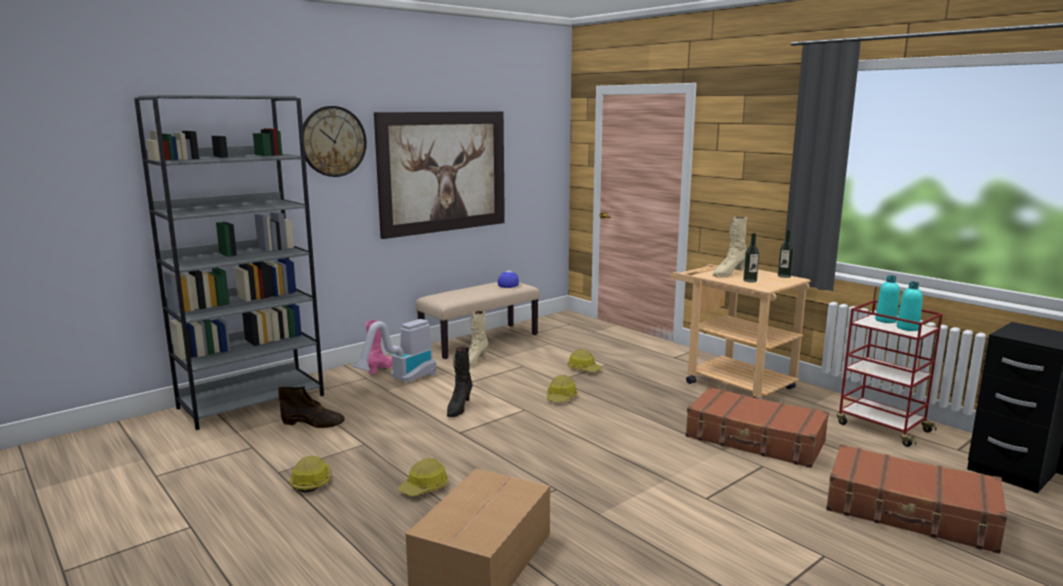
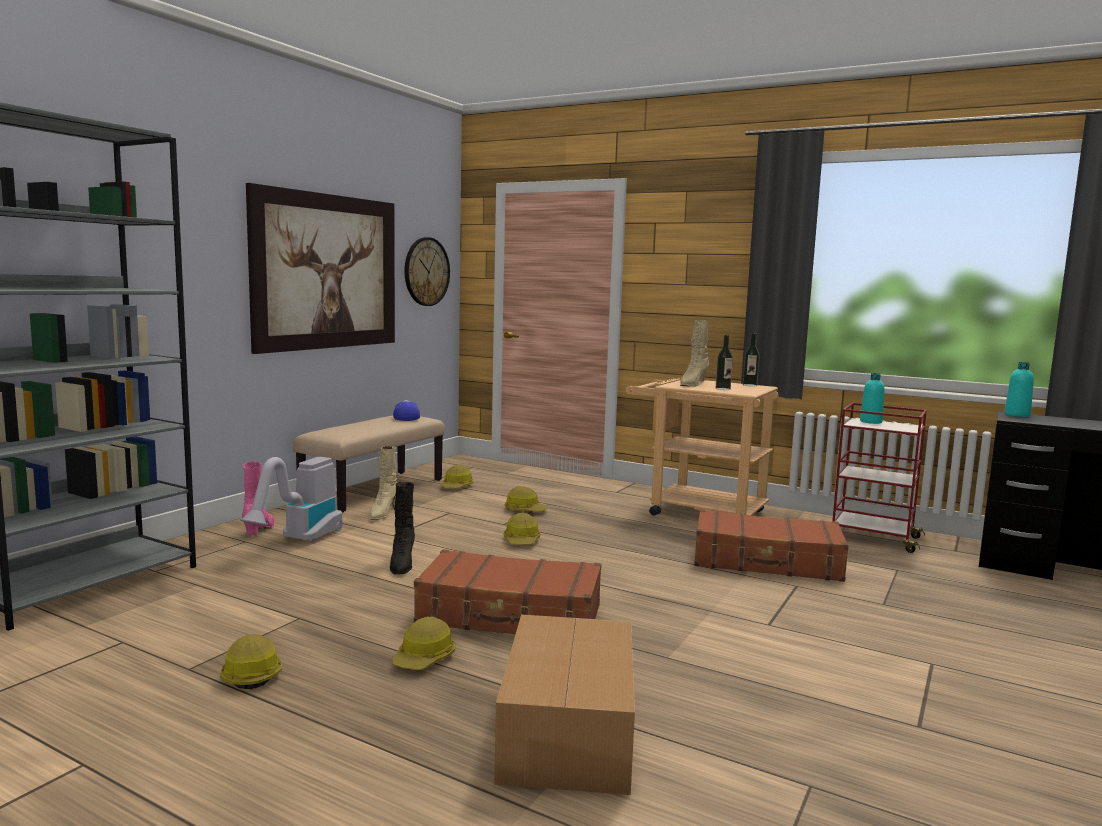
camera: 20 degrees left, 5 degrees down
(313, 423) = (203, 601): brown boot -> none
(333, 141) = (194, 215): wall clock -> wall clock (426, 271)
(545, 342) = (457, 486): none -> hard hat
(907, 328) = (898, 426): turquoise bottle -> turquoise bottle (1017, 415)
(910, 513) = (969, 611): brown suitcase -> brown suitcase (510, 615)

